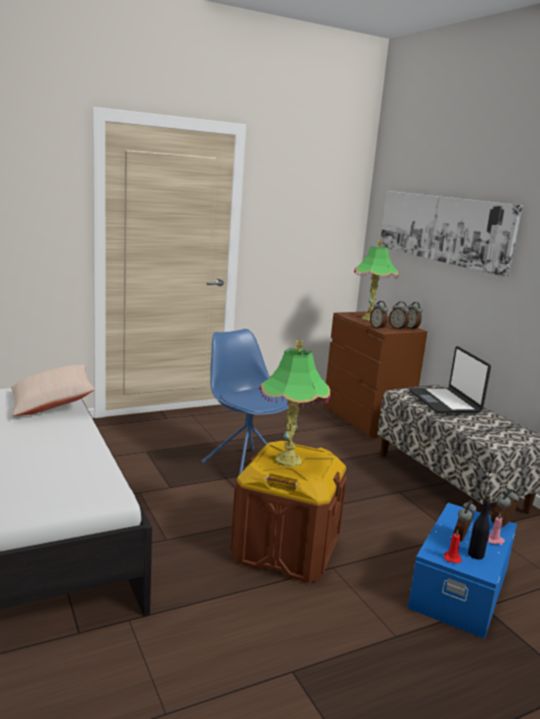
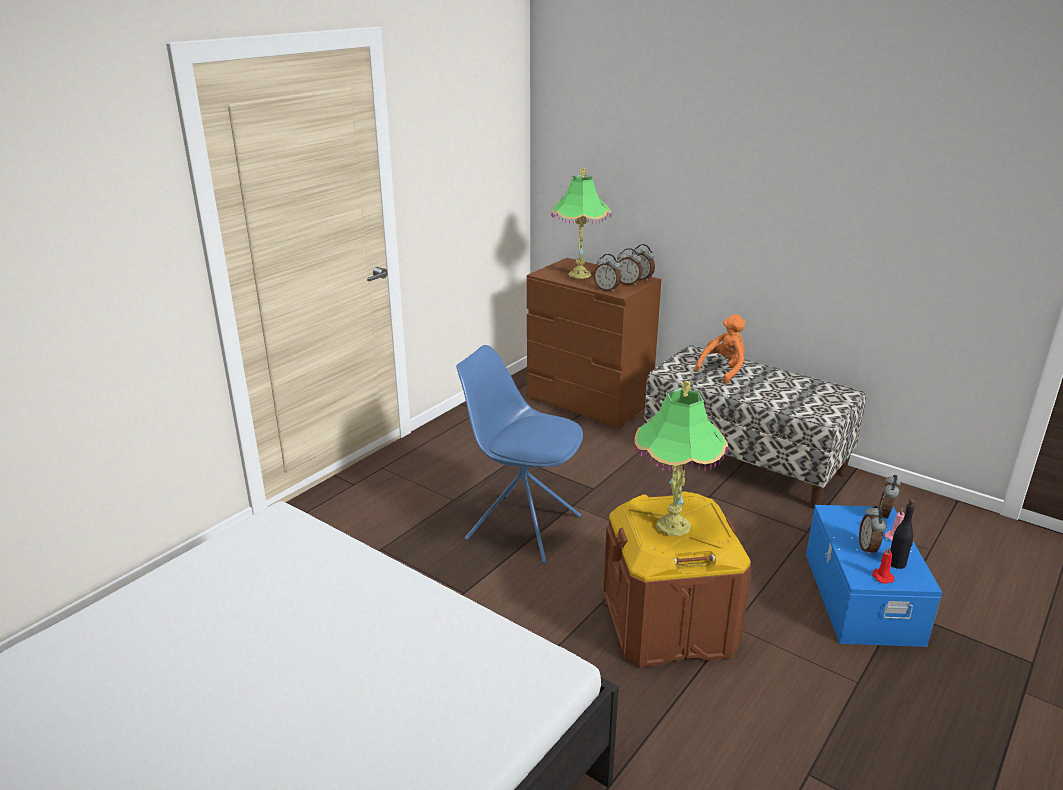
camera: 25 degrees left, 10 degrees up
(51, 403) = (303, 549): beige pillow -> none
(442, 229) = (668, 145): picture -> none
(444, 402) = (723, 370): laptop -> orange plush toy

